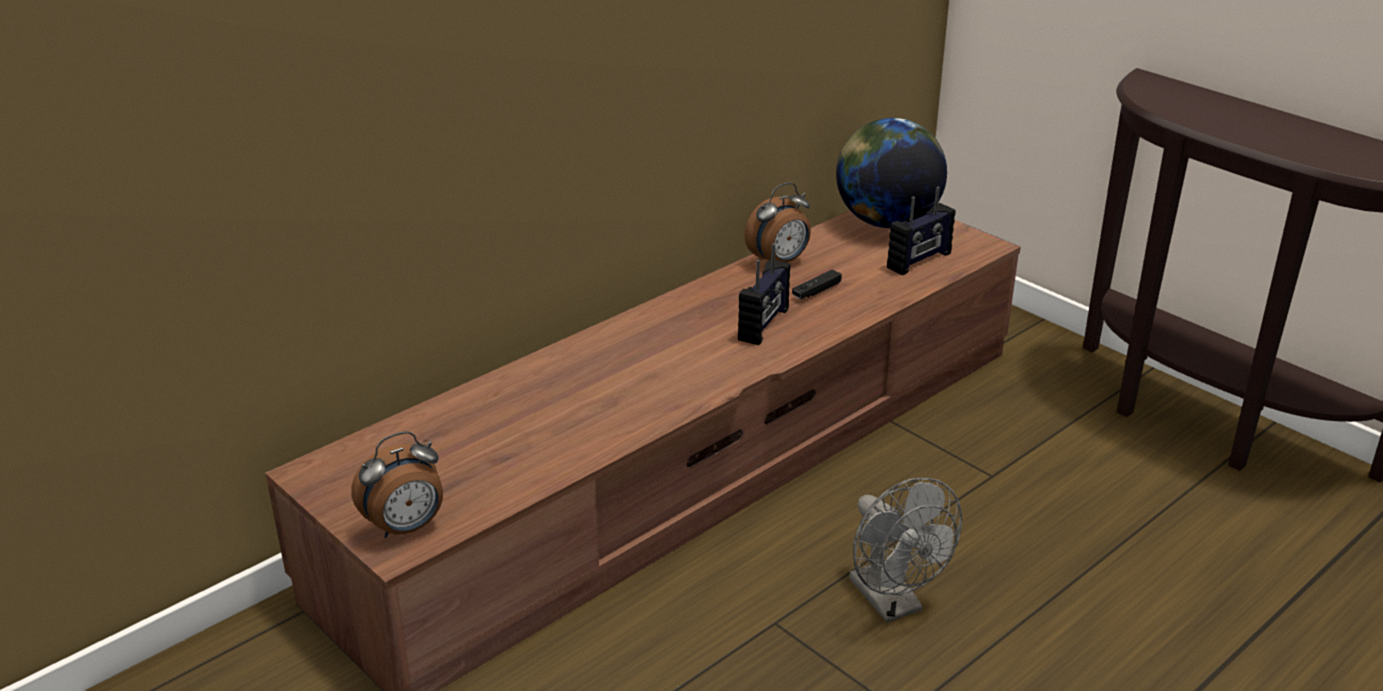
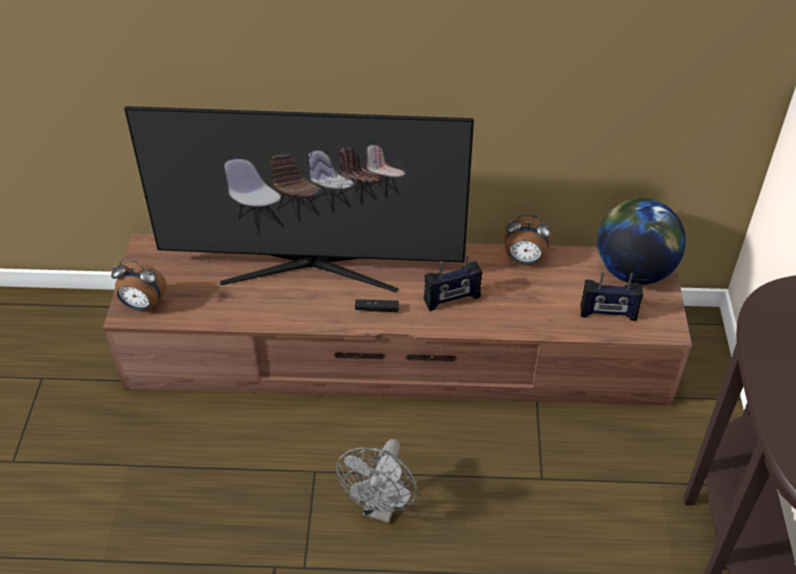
camera: 45 degrees right, 15 degrees up
(566, 379) = (311, 267): none -> television
(816, 291) = (513, 295): black game controller -> black game controller (377, 309)

